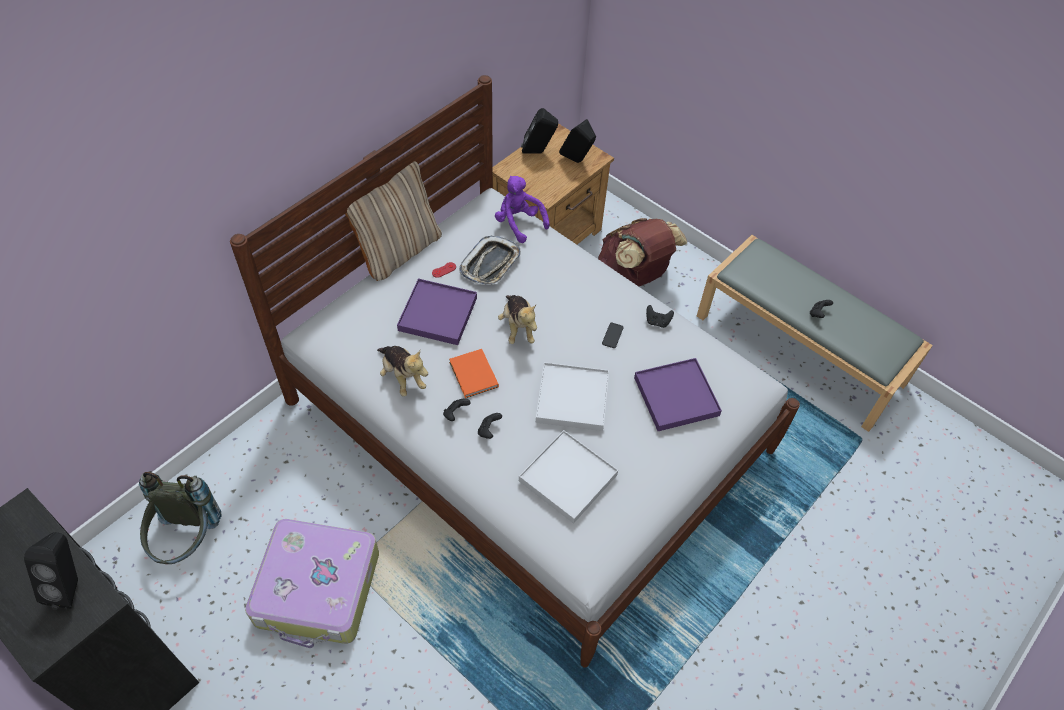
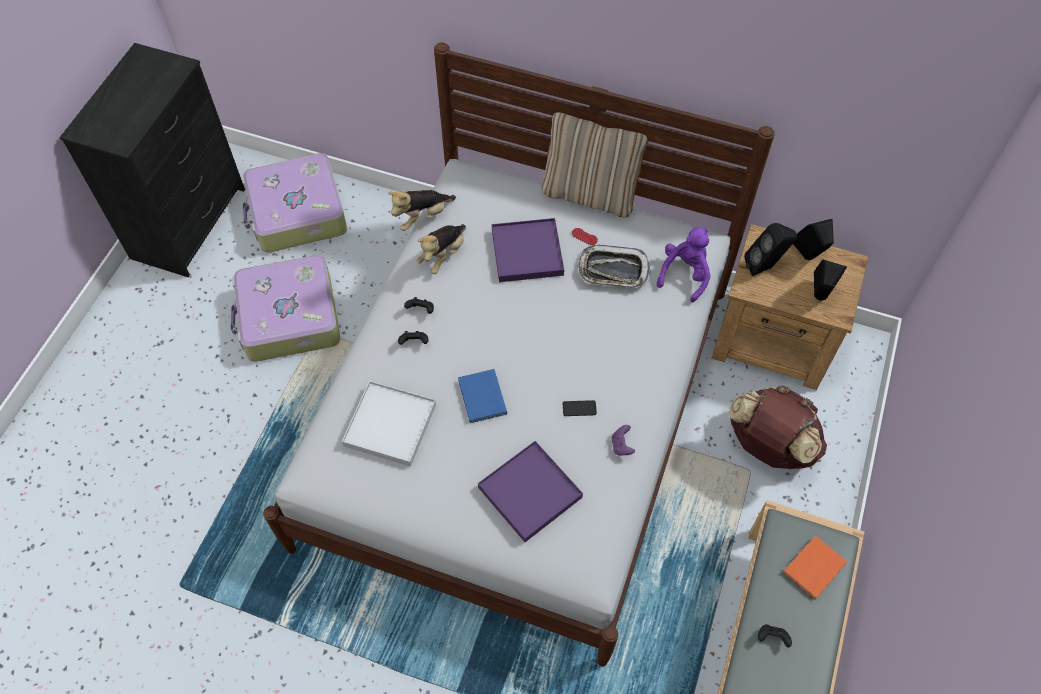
camera: 70 degrees right, 5 degrees up
(71, 585) = (132, 121): black speaker -> black speaker (765, 267)
(187, 541) = (297, 213): grey backpack -> suitcase
(473, 376) = (469, 307): orange book -> orange book (812, 568)
(518, 327) = (546, 322): plush toy -> plush toy (422, 217)
(572, 399) = (482, 398): white tray -> blue book
(657, 322) = (621, 446): black game controller -> purple game controller

